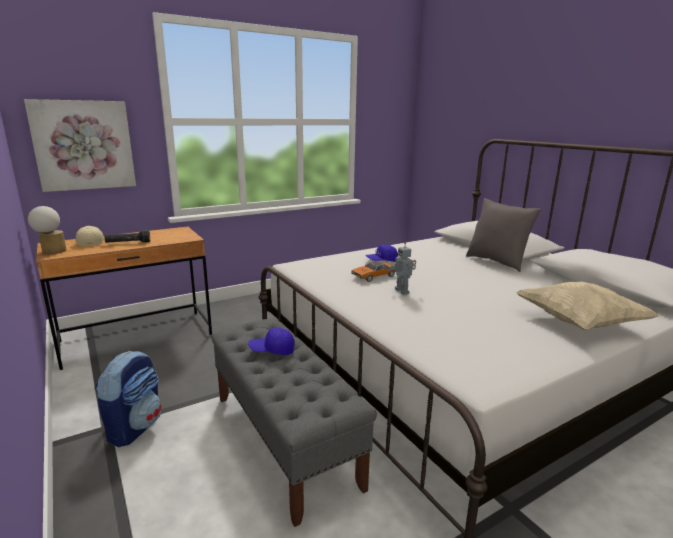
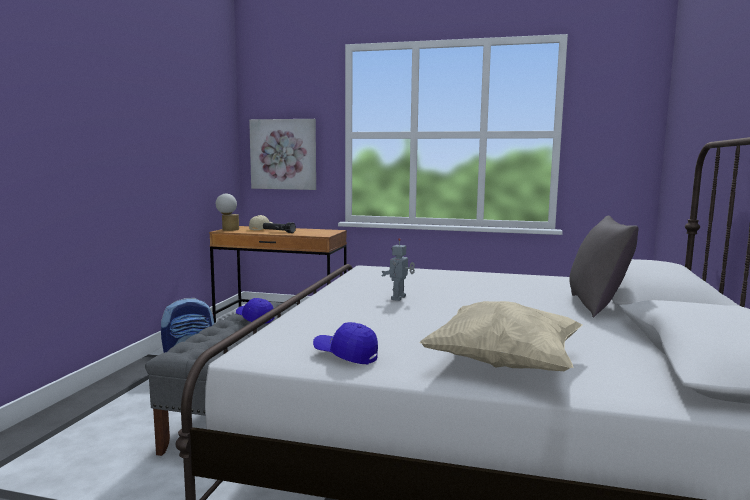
camera: 45 degrees right, 10 degrees down
(374, 276) = (409, 285): toy car -> none
(381, 261) = (455, 279): blue cap -> blue cap (346, 355)

